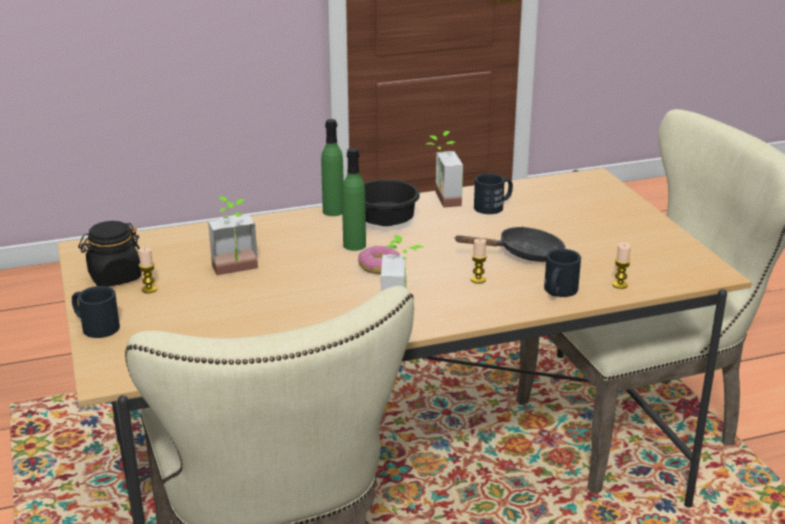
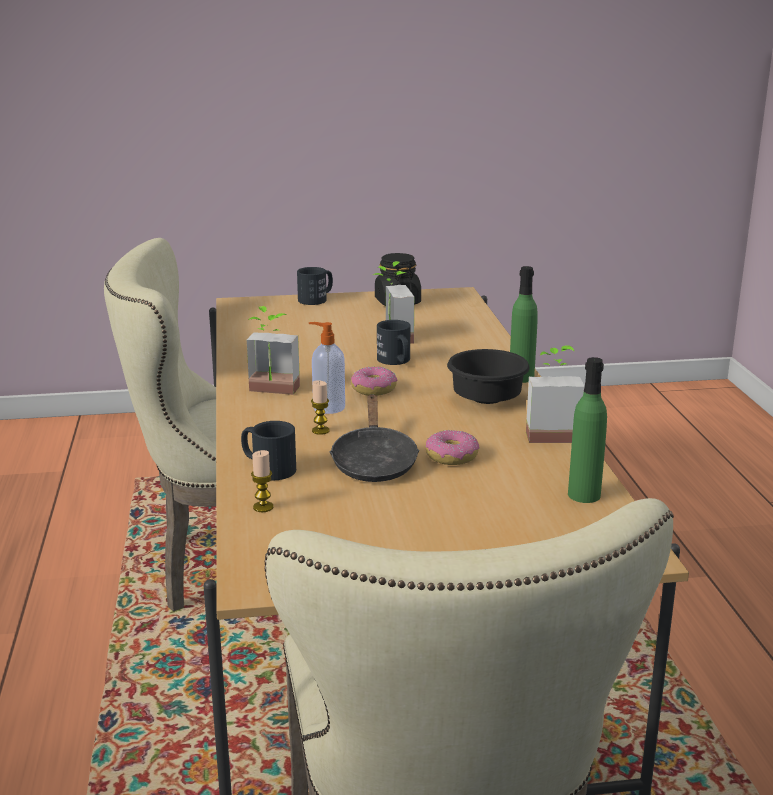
camera: 100 degrees right, 5 degrees down
(149, 289) = (369, 312): candle -> none
(354, 245) = (430, 382): green bottle -> green bottle (584, 495)
(428, 282) = (327, 407): none -> soap dispenser
(493, 206) = (524, 462): black mug -> black mug (396, 361)
(499, 229) = (451, 457): none -> donut

